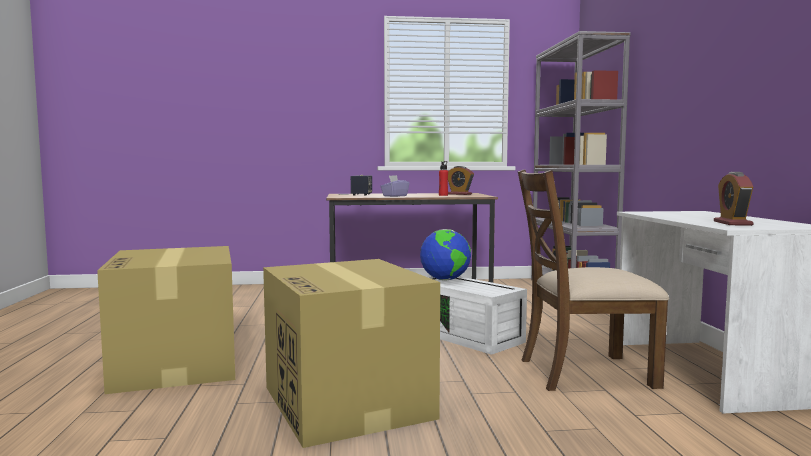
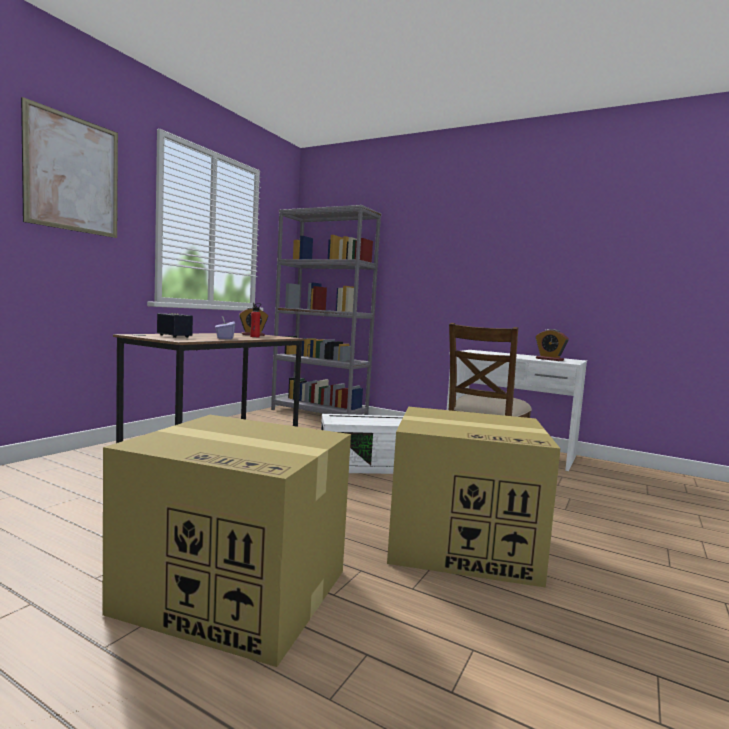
camera: 55 degrees left, 0 degrees up
(310, 74) = (73, 174): none -> picture
(445, 280) = (344, 419): globe -> none

